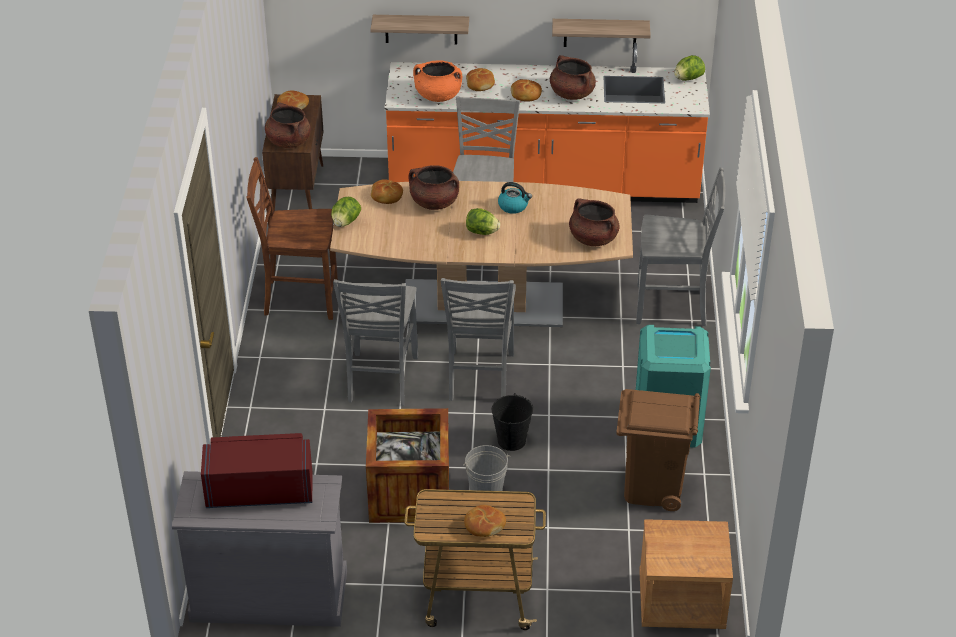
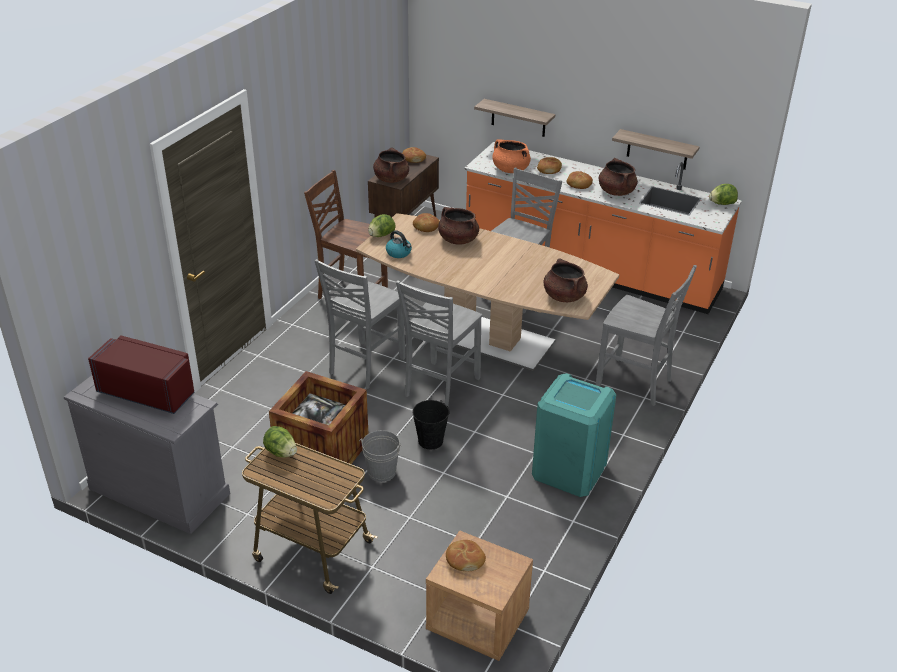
camera: 25 degrees right, 5 degrees down
(482, 232) = (478, 268): lettuce -> lettuce (281, 452)
(484, 525) = (304, 482): bread -> bread (464, 559)
(513, 206) = (517, 258): kettle -> kettle (399, 253)
(652, 487) = (520, 516): brown trash can -> none

